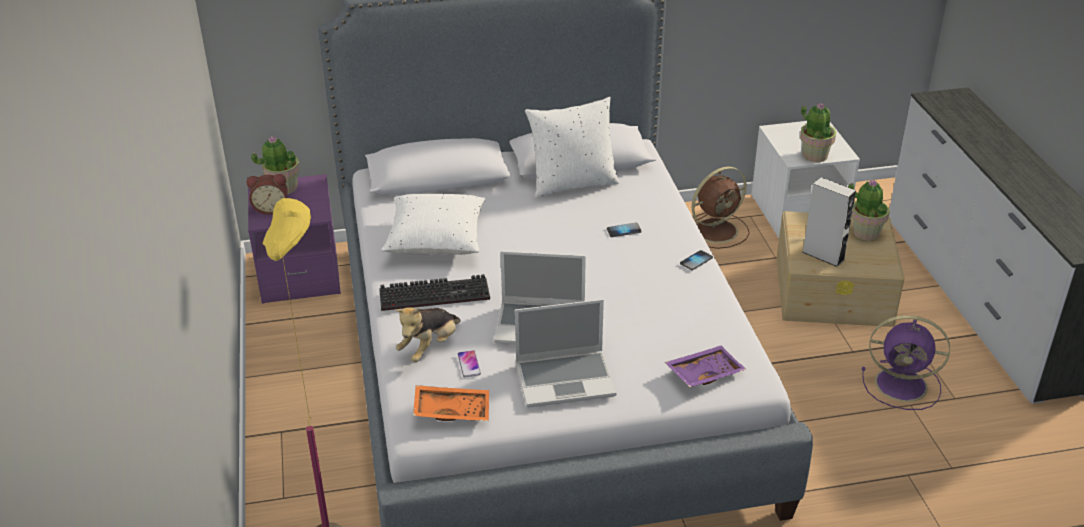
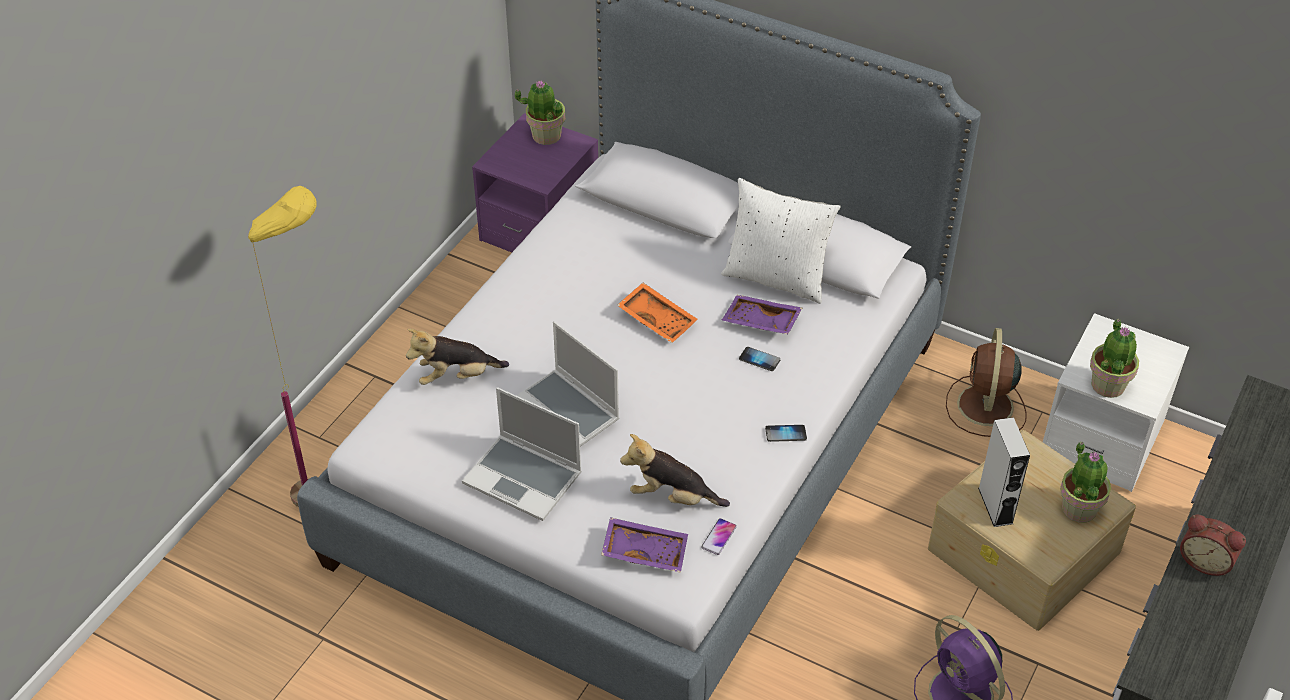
camera: 40 degrees right, 10 degrees up
(271, 208) = (513, 153): alarm clock -> alarm clock (1205, 560)
(436, 241) = (582, 271): white pillow -> none
(436, 294) = (519, 327): keyboard -> none
(452, 410) = (406, 447): orange tray -> orange tray (658, 319)
(469, 364) = (464, 413): phone -> phone (719, 537)
(596, 211) = (760, 323): none -> purple tray
(677, 334) = (672, 497): none -> plush toy
(717, 230) = (985, 407): brown fan -> brown fan turned 90 degrees clockwise

